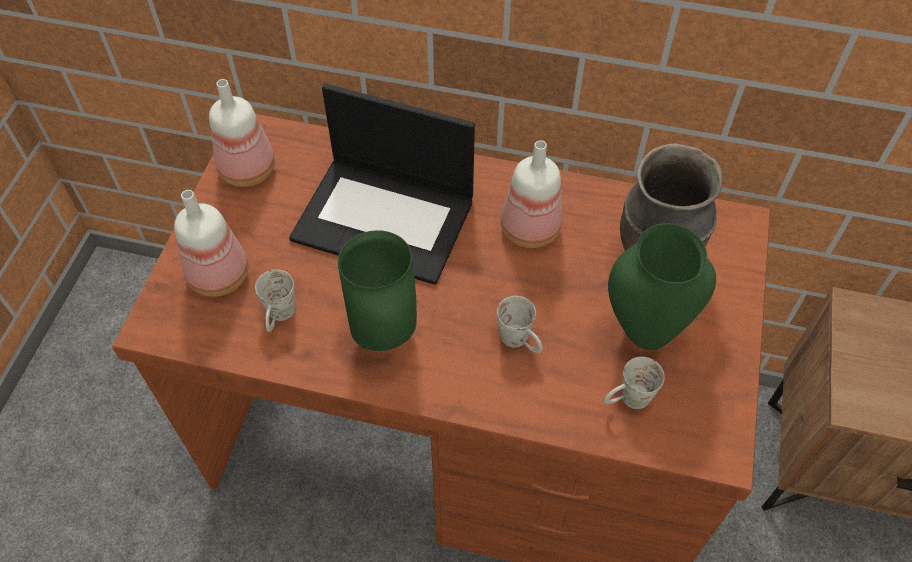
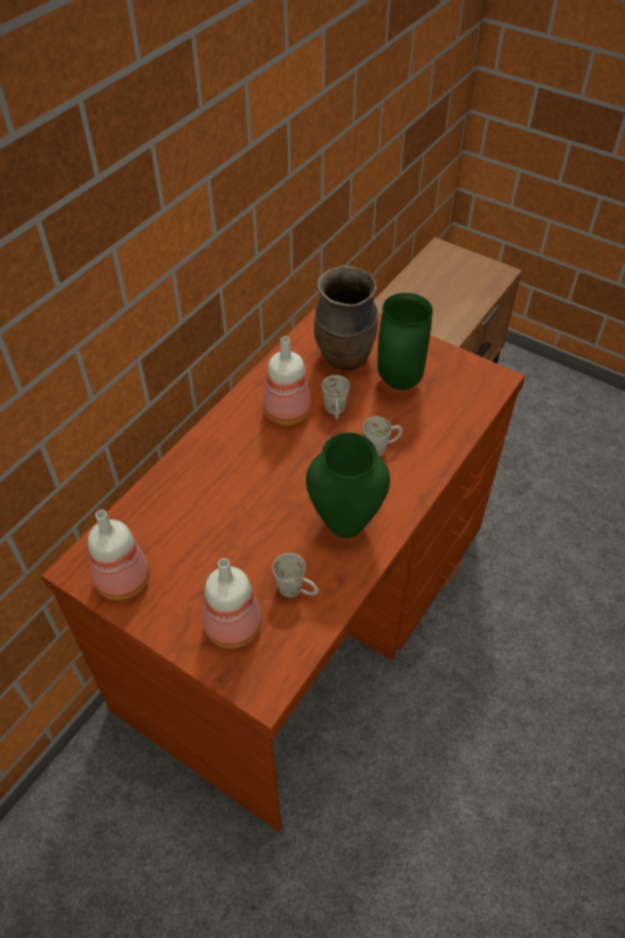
camera: 70 degrees left, 5 degrees down
(386, 219) = (232, 494): laptop -> none
(627, 400) = (447, 408): white mug -> white mug (335, 412)

